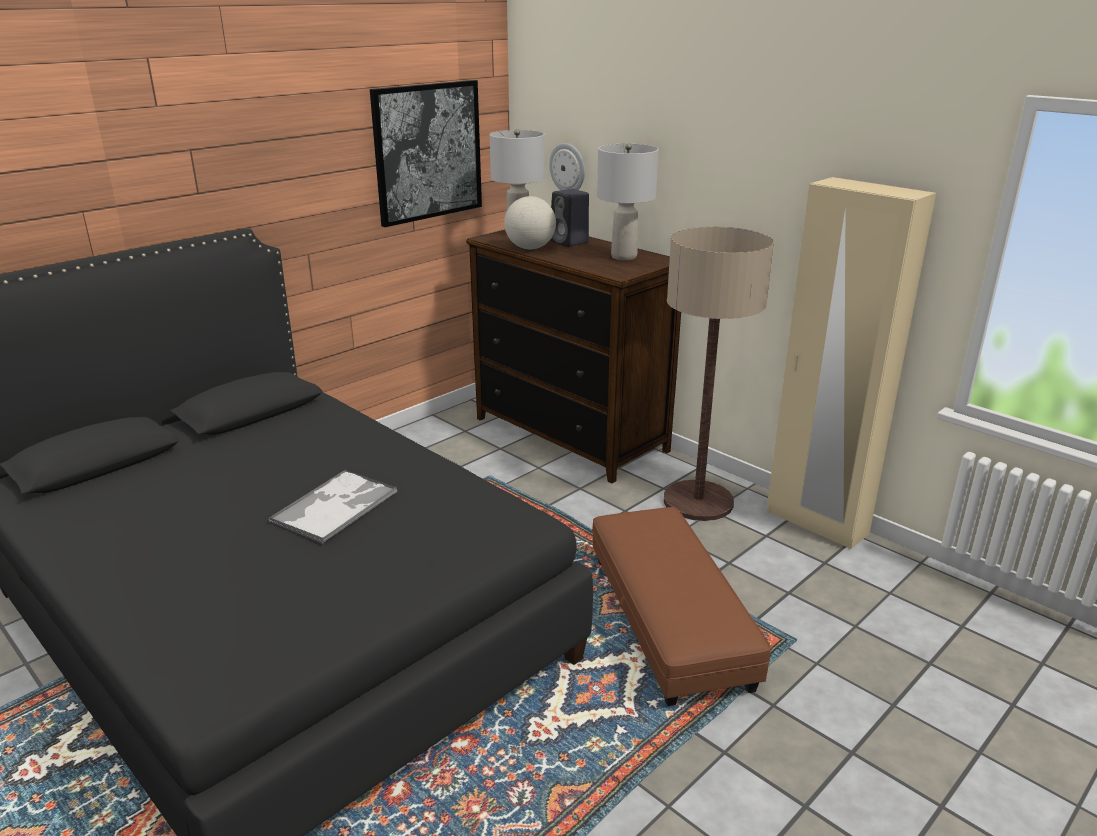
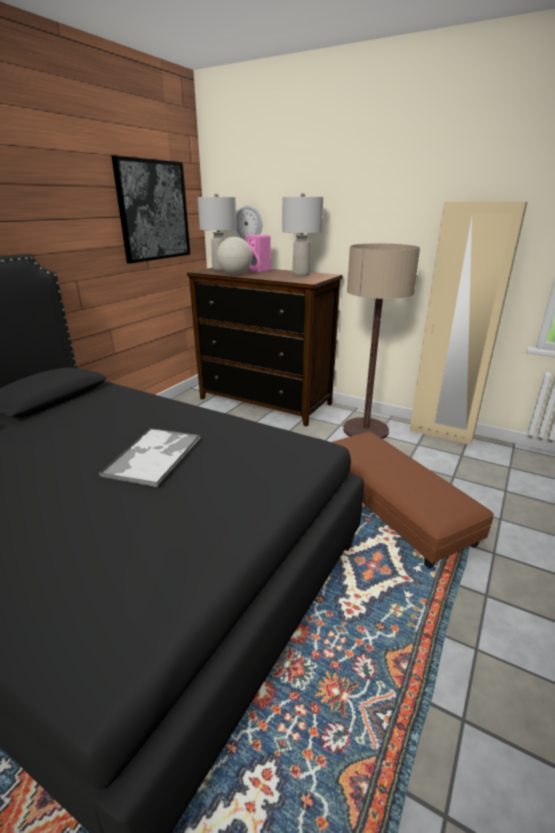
camera: 15 degrees left, 0 degrees up
(570, 242) = (259, 271): black speaker -> pink speaker

